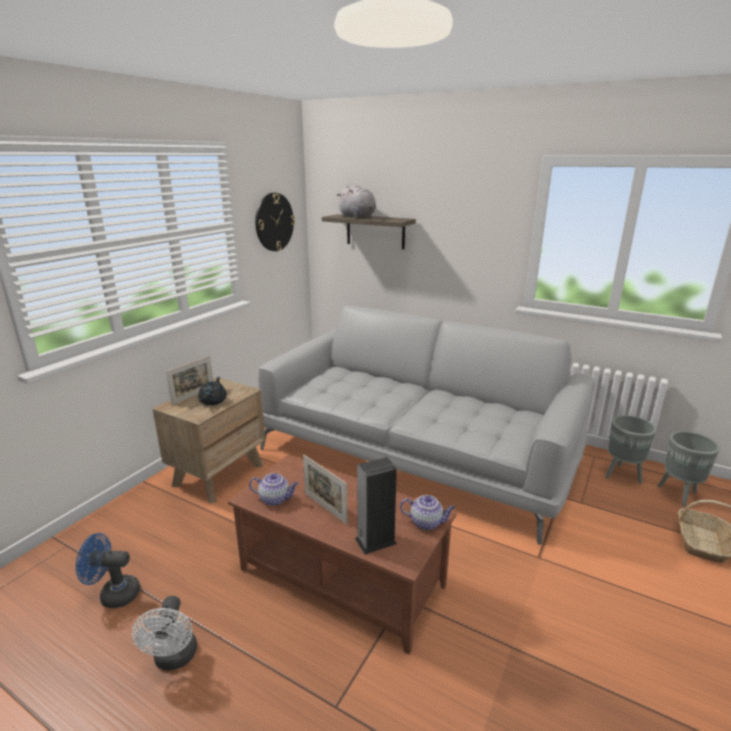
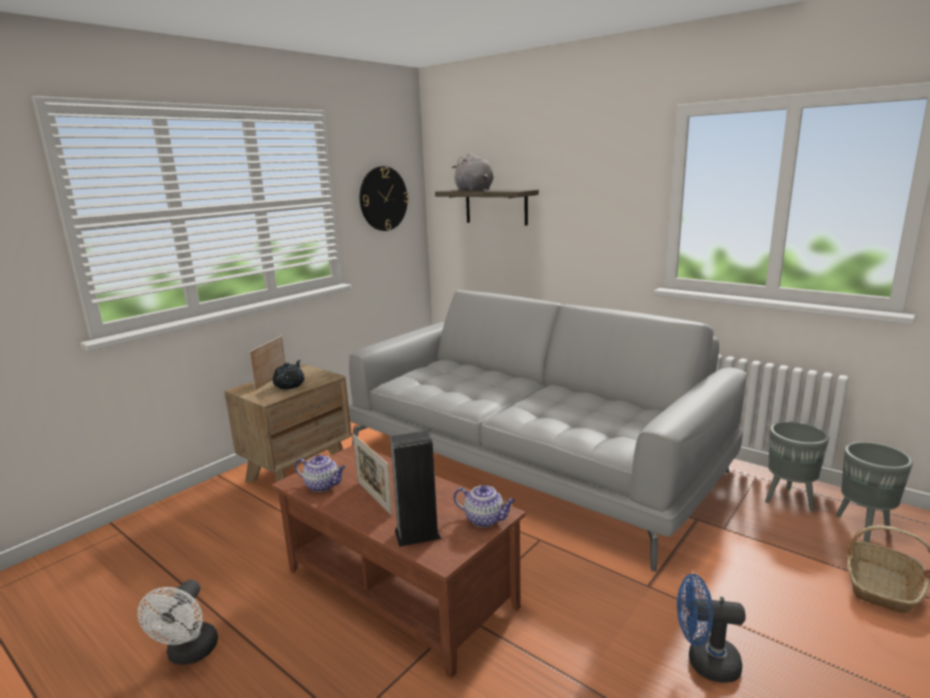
camera: 10 degrees right, 5 degrees down
(114, 594) = (150, 583): blue fan -> blue fan (704, 662)
(193, 396) = (271, 380): picture frame -> picture frame turned 150 degrees clockwise

